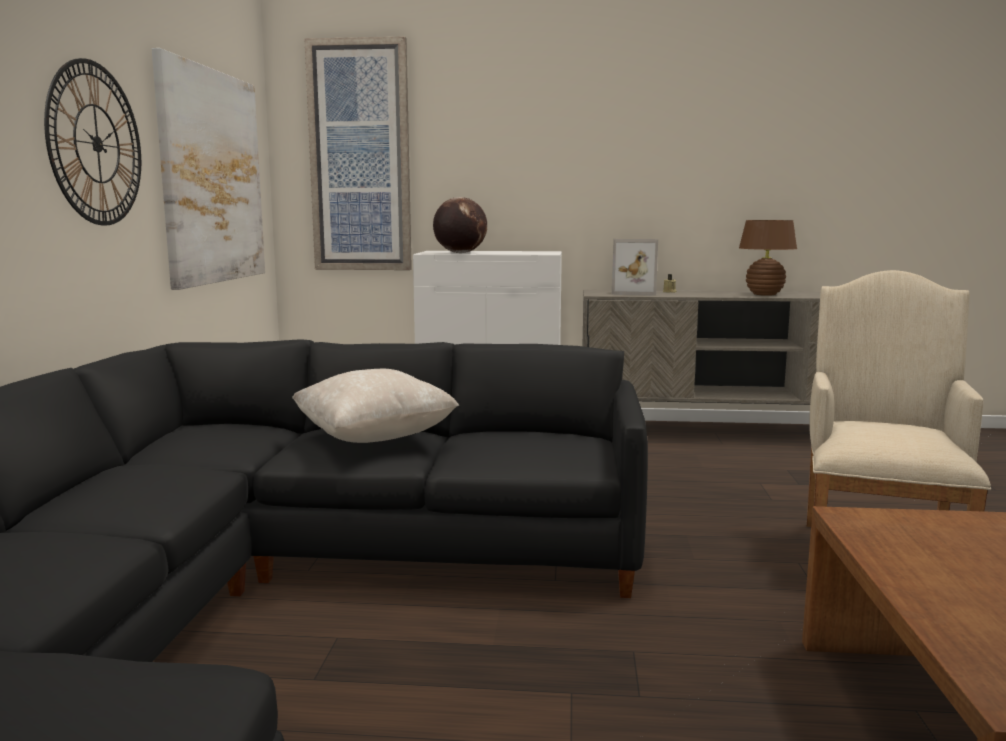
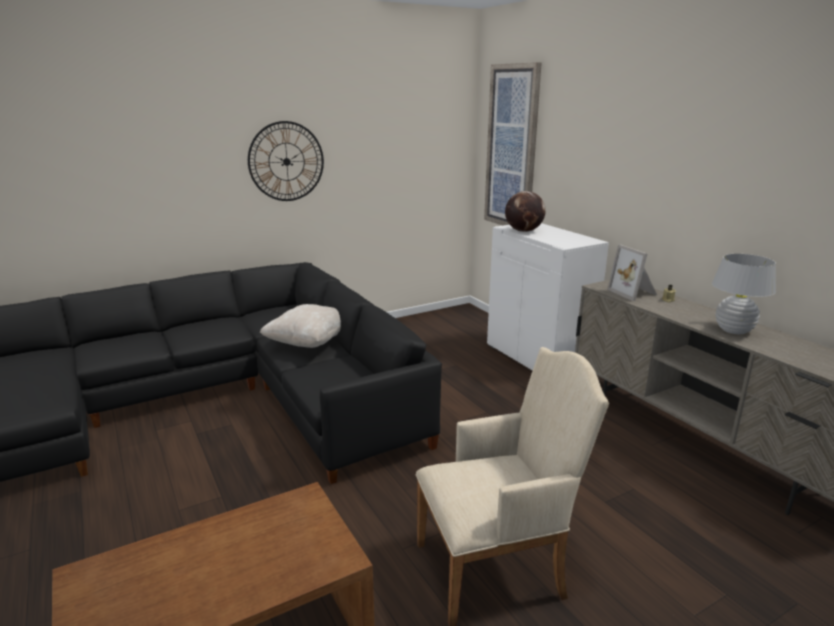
camera: 55 degrees right, 10 degrees up
(212, 177) = (397, 164): picture -> none
(764, 294) = (733, 330): brown table lamp -> white table lamp

